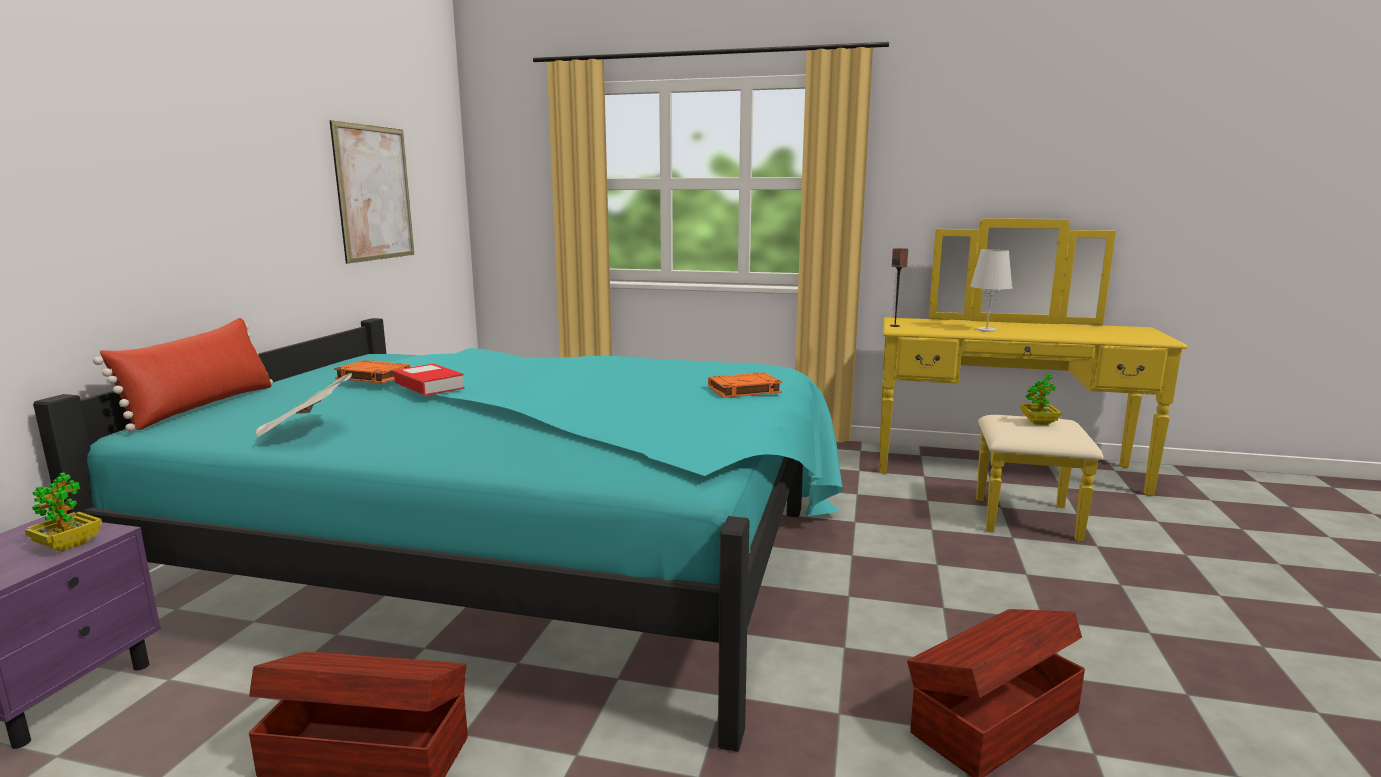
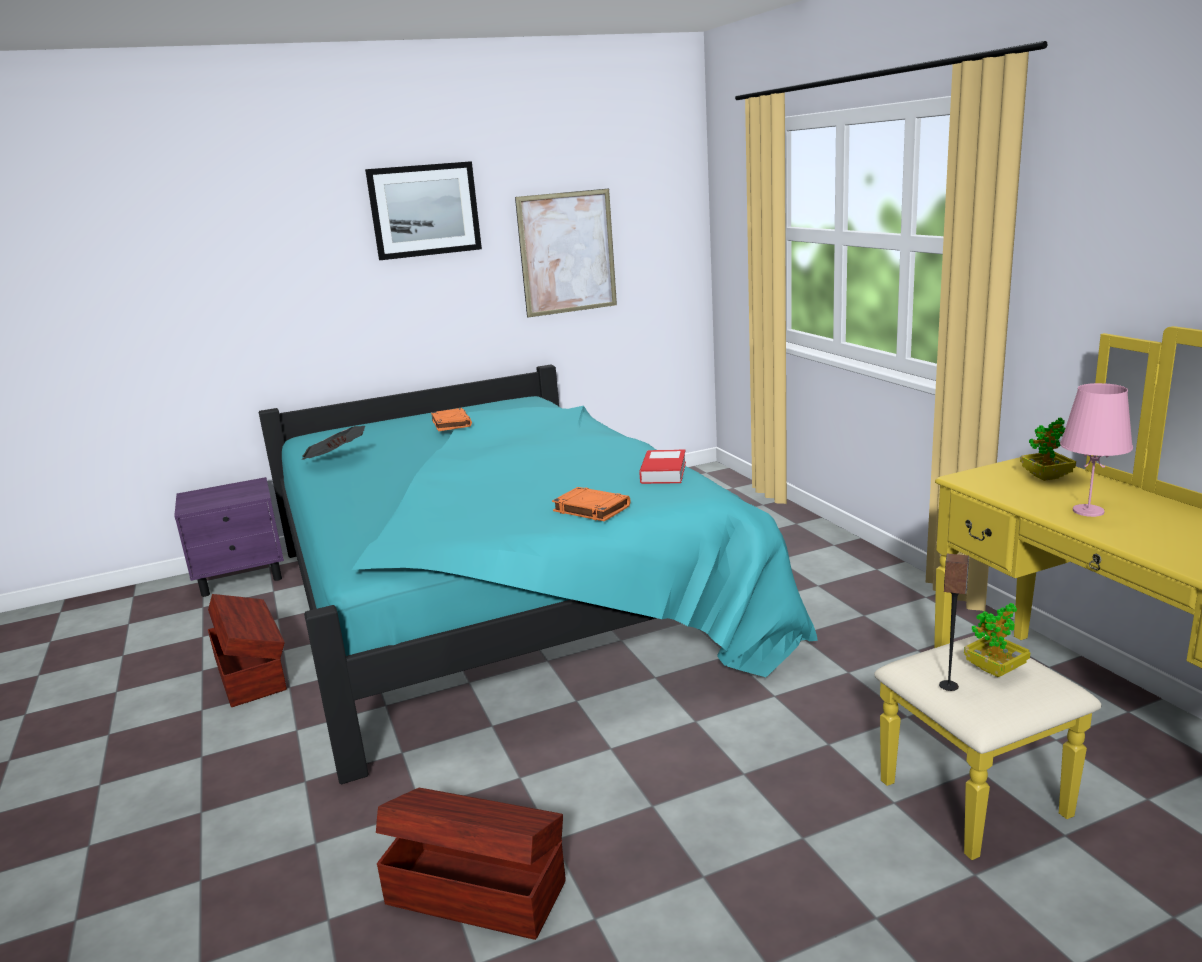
camera: 55 degrees right, 5 degrees up
(68, 545) = (237, 498): potted plant -> potted plant (1046, 477)
(203, 406) = (357, 425): red pillow -> none
(243, 116) = (424, 210): none -> picture
(429, 386) = (451, 441): book -> book (663, 472)
(895, 326) = (984, 471): speaker -> speaker (949, 686)
(986, 330) = (1087, 511): white table lamp -> pink table lamp

